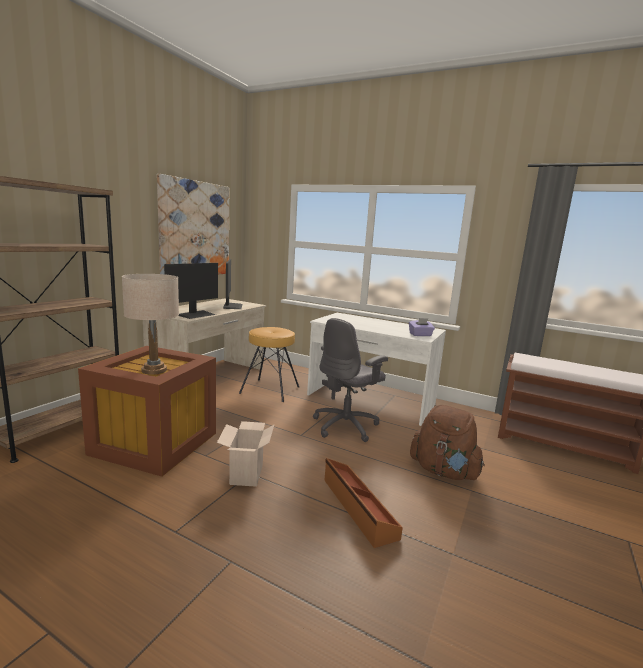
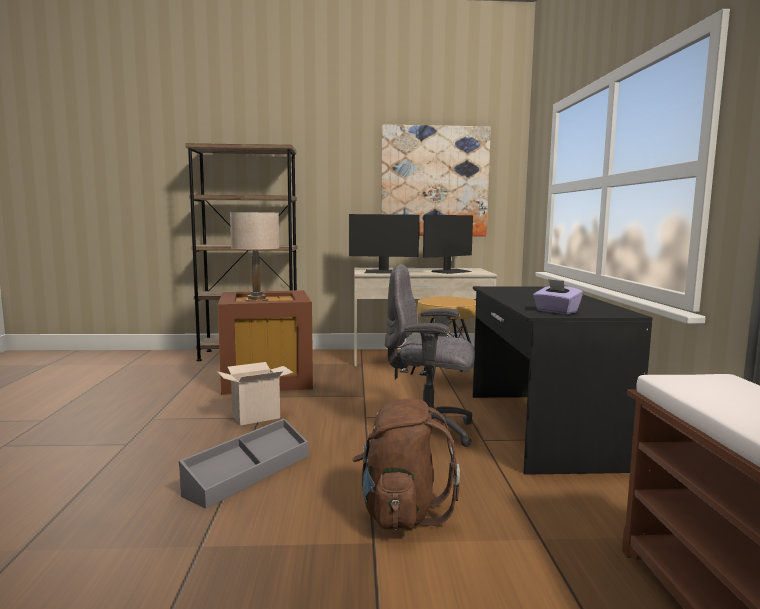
camera: 60 degrees right, 5 degrees down
(357, 507) = (248, 474): brown storage box -> grey storage box
(370, 400) = (539, 428): white desk -> black desk

